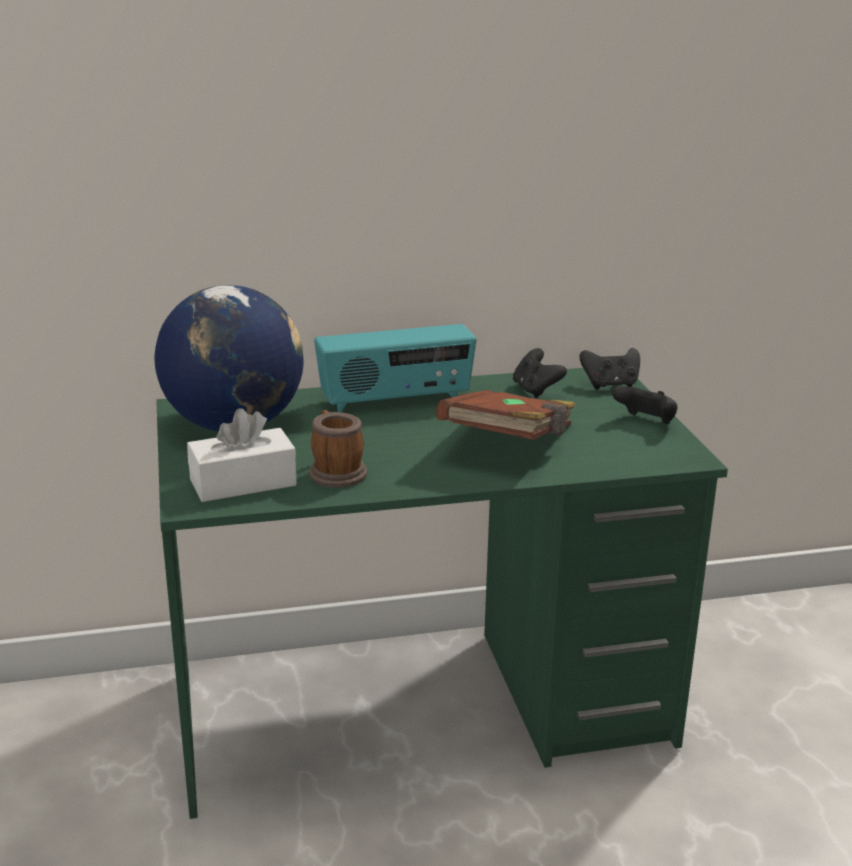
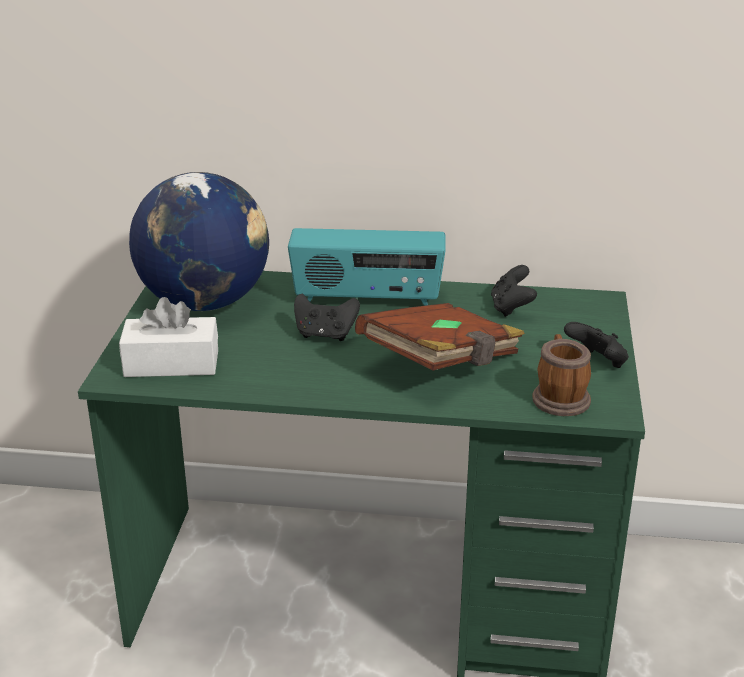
camera: 20 degrees right, 5 degrees up
(335, 472) = (259, 366): mug -> mug (559, 397)
(610, 385) = (592, 314): black game controller -> black game controller (325, 335)

